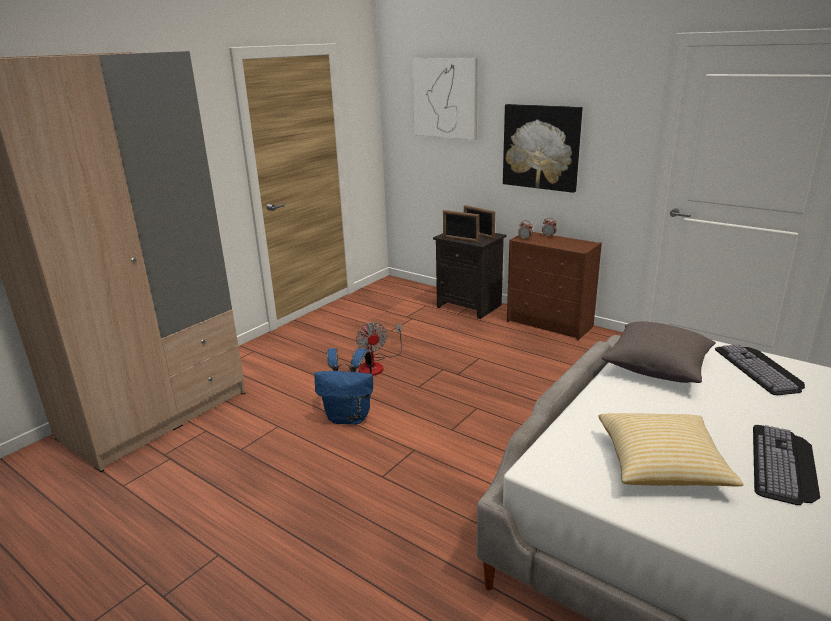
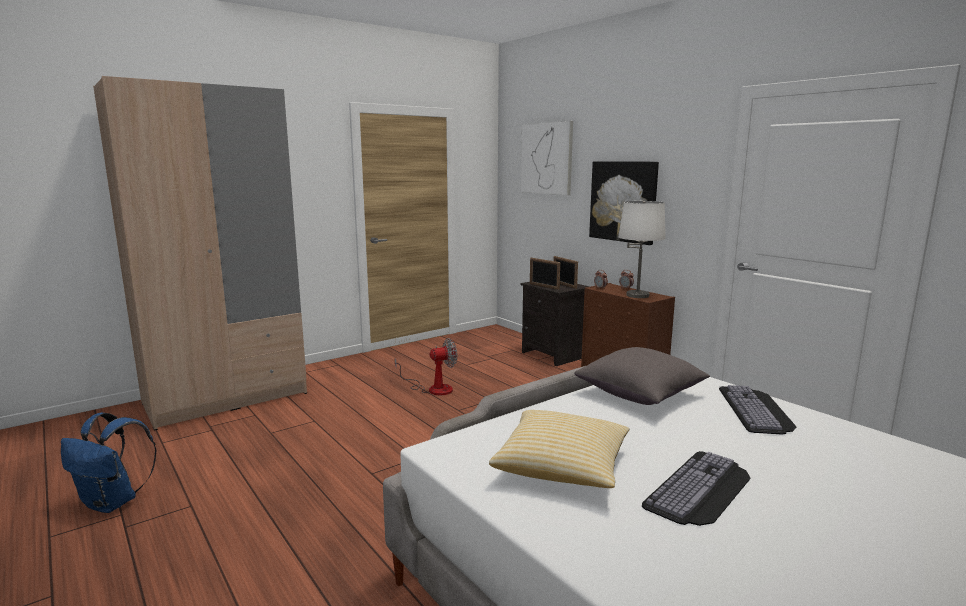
camera: 15 degrees right, 10 degrees down
(350, 417) = (379, 424): blue backpack -> blue backpack (113, 502)
(376, 365) = (433, 388): fan -> fan turned 105 degrees counterclockwise
(567, 245) = (637, 295): none -> white table lamp

